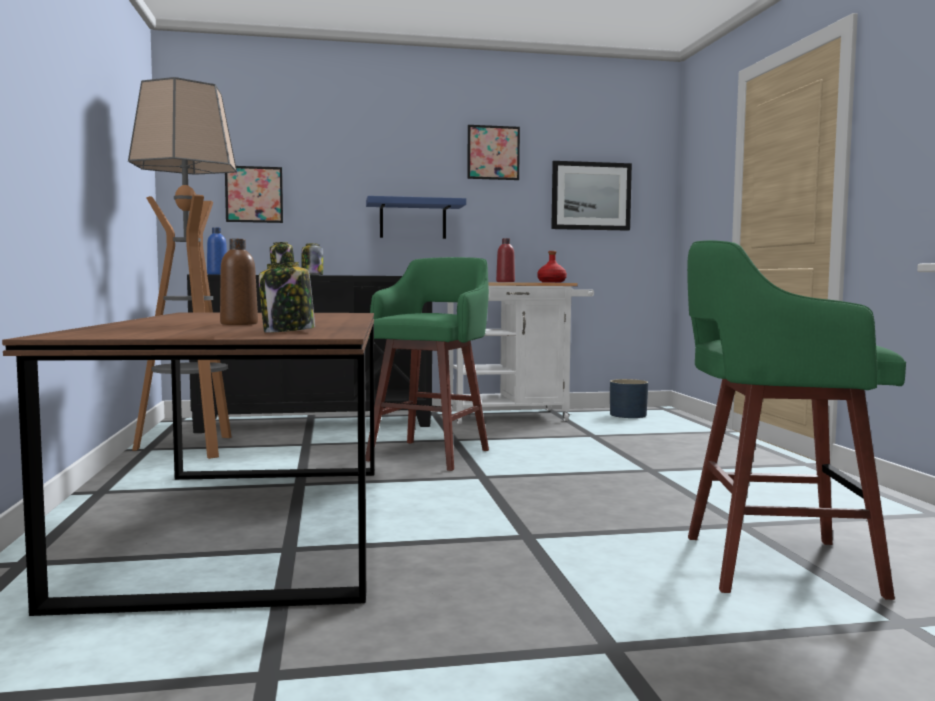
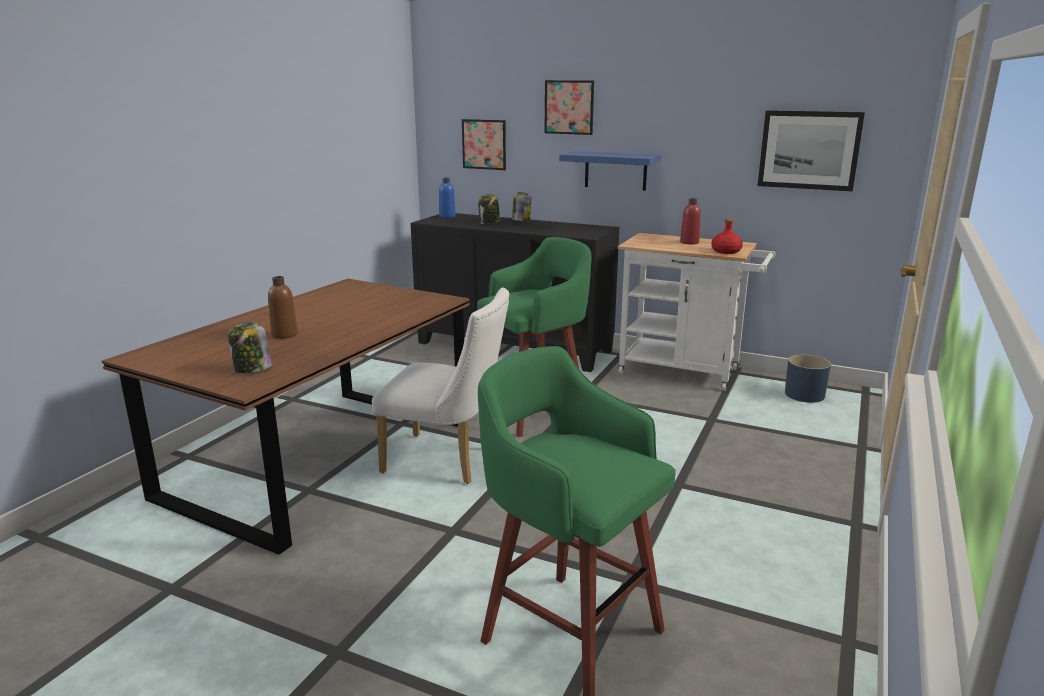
camera: 35 degrees right, 15 degrees up
(192, 447) = (396, 361): floor lamp -> none
(413, 496) = (448, 460): none -> white chair
(493, 152) = (700, 102): picture -> picture (569, 107)

